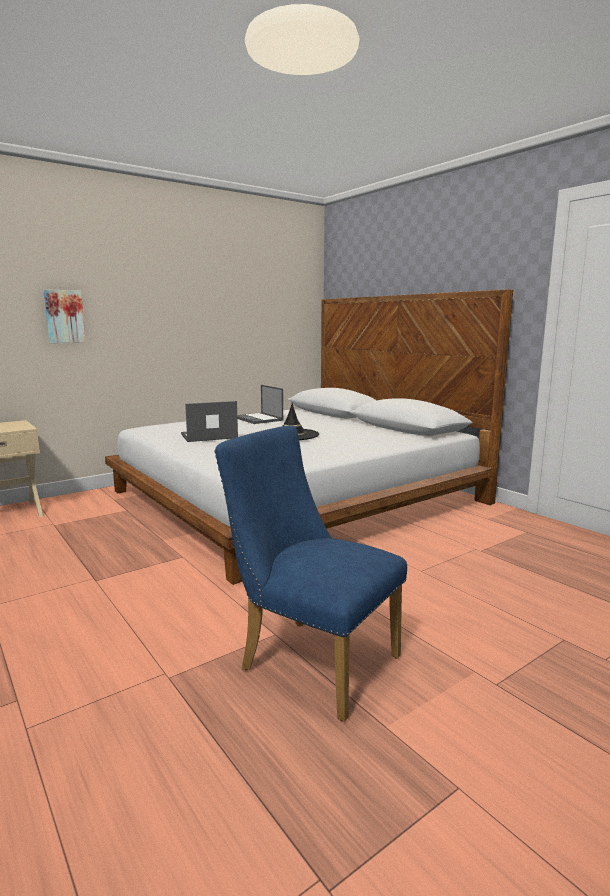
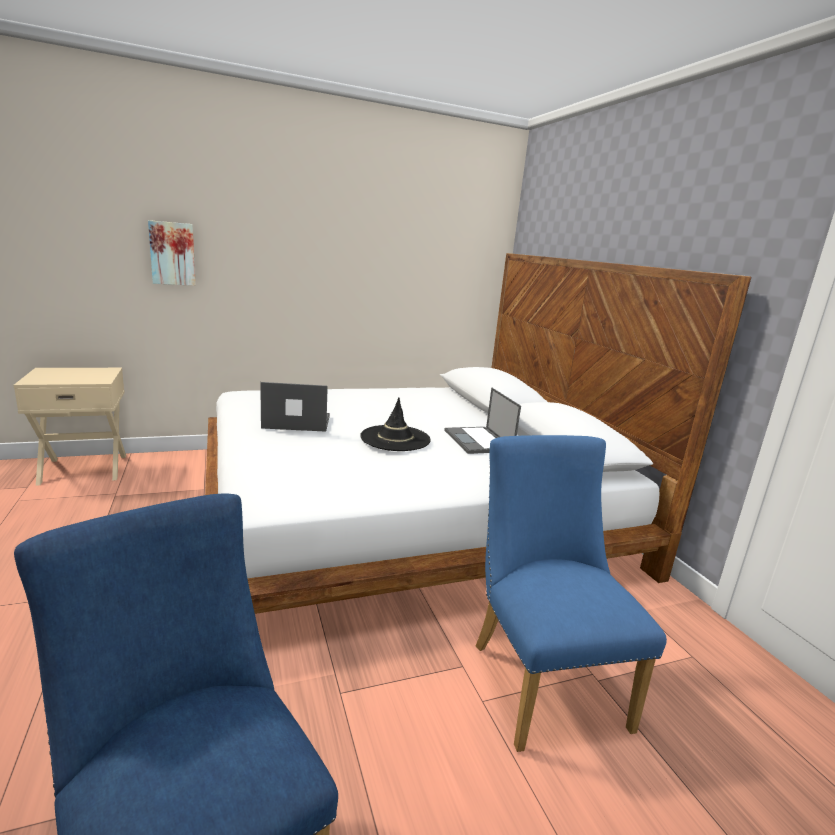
camera: 15 degrees right, 5 degrees up
(258, 419) = (384, 400): laptop -> laptop (479, 441)
(447, 555) = (541, 677): none -> blue chair

